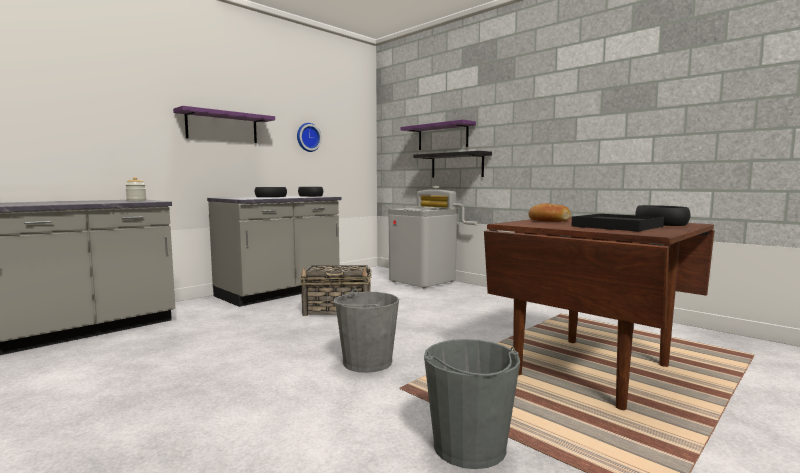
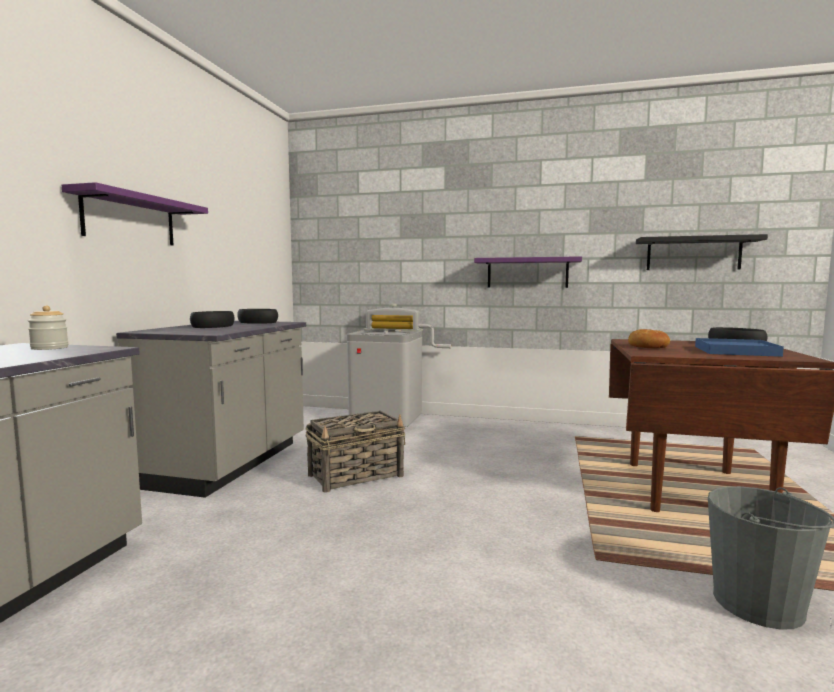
camera: 30 degrees left, 0 degrees up
(307, 137) = (228, 238): wall clock -> none
(367, 362) = (509, 537): grey bucket -> none
(442, 136) = (397, 245): purple shelf -> purple shelf (527, 273)
(457, 165) = (418, 279): black shelf -> black shelf (693, 254)
(616, 226) = (735, 351): black tray -> blue tray

